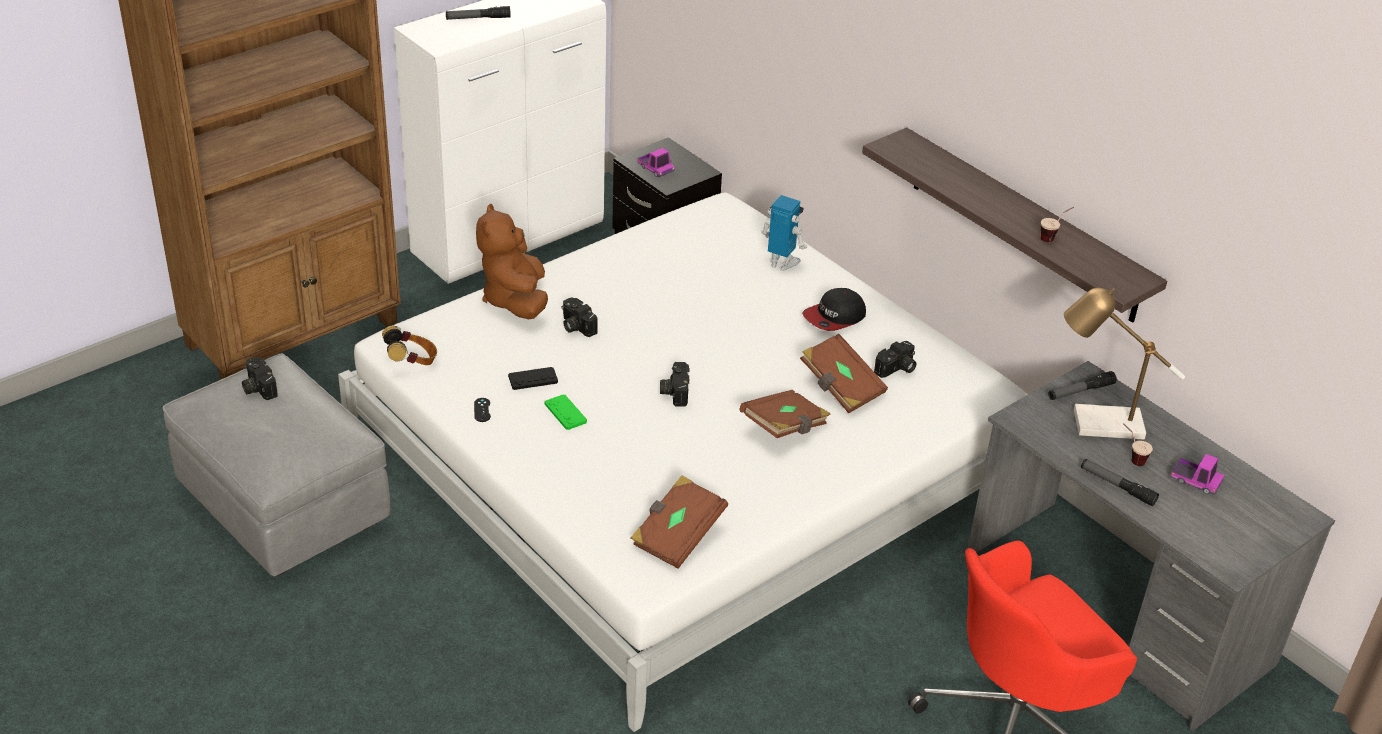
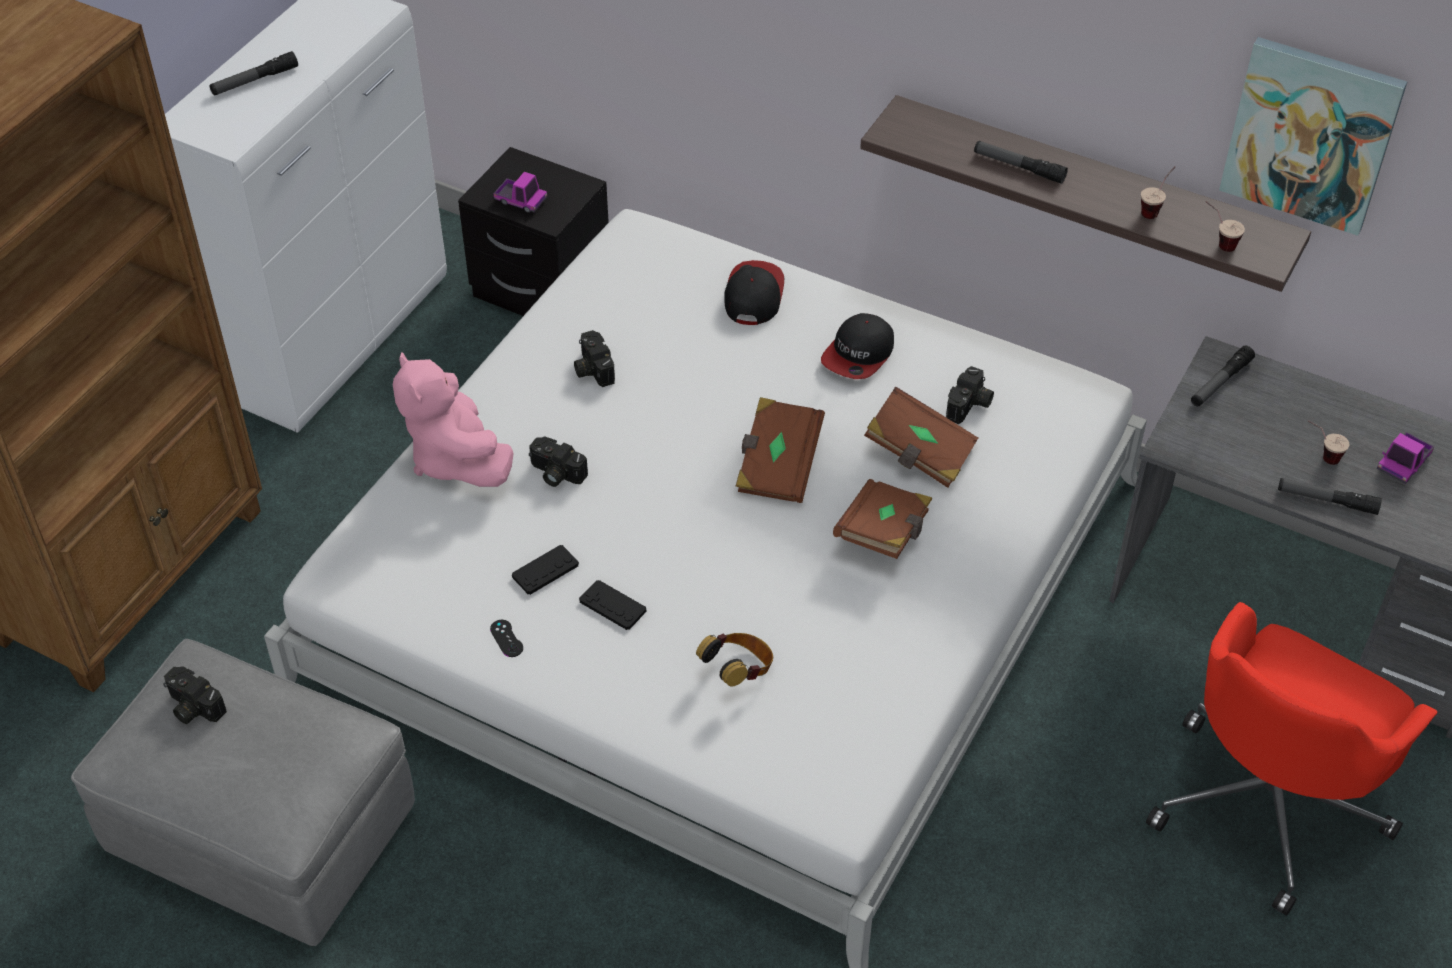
camera: 20 degrees left, 10 degrees up
(412, 362) = (376, 598): headphones -> headphones (738, 671)
(515, 300) = (456, 458): brown plush toy -> pink plush toy
(565, 413) = (612, 606): green game controller -> black game controller
(674, 391) = (727, 528): camera -> camera (591, 368)
(677, 535) = (841, 732): brown book -> brown book (777, 465)
(781, 263) = (753, 295): toy robot -> cap
(967, 188) = (1019, 167): none -> flashlight
(1088, 268) = (1218, 242): none -> cup
(1098, 424) = (1263, 422): table lamp -> none
(1171, 196) = (1311, 134): none -> picture
(1195, 481) = (1403, 463): toy truck -> toy truck turned 120 degrees clockwise

